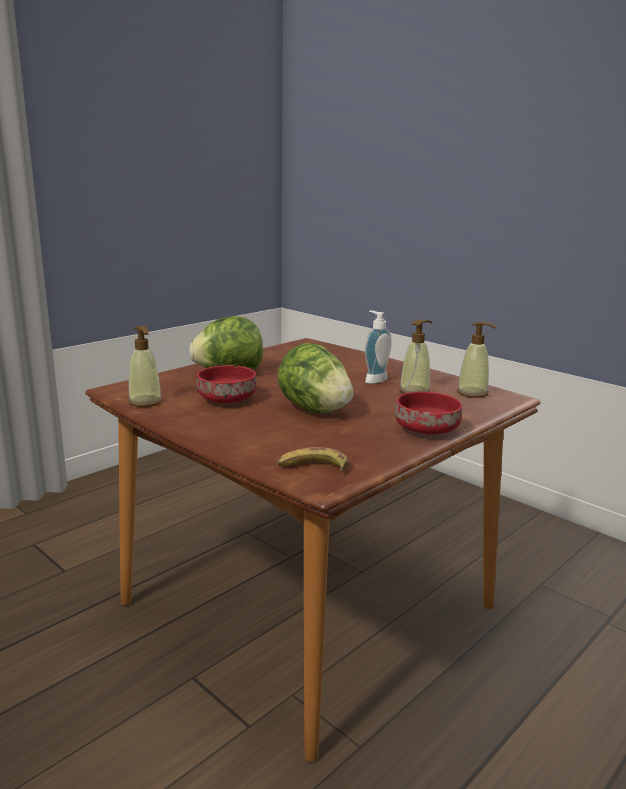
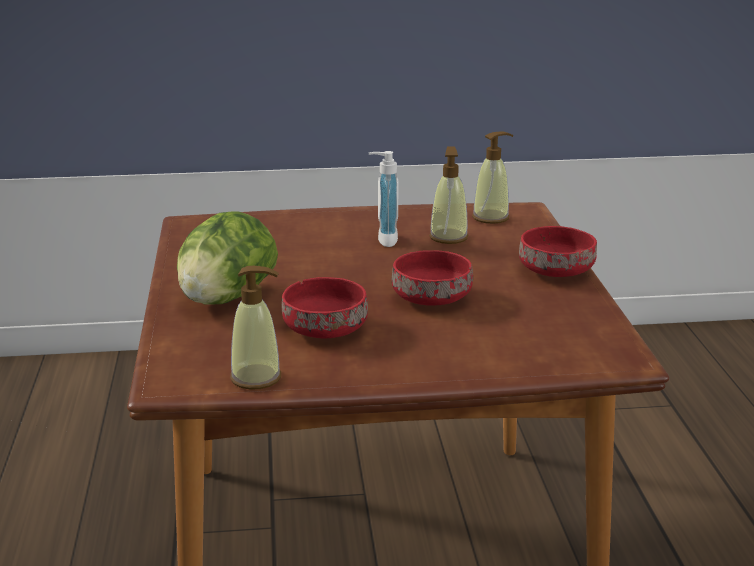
camera: 50 degrees left, 5 degrees up
(312, 467) = (582, 351): banana -> none
(314, 410) = (430, 298): lettuce -> red bowl

